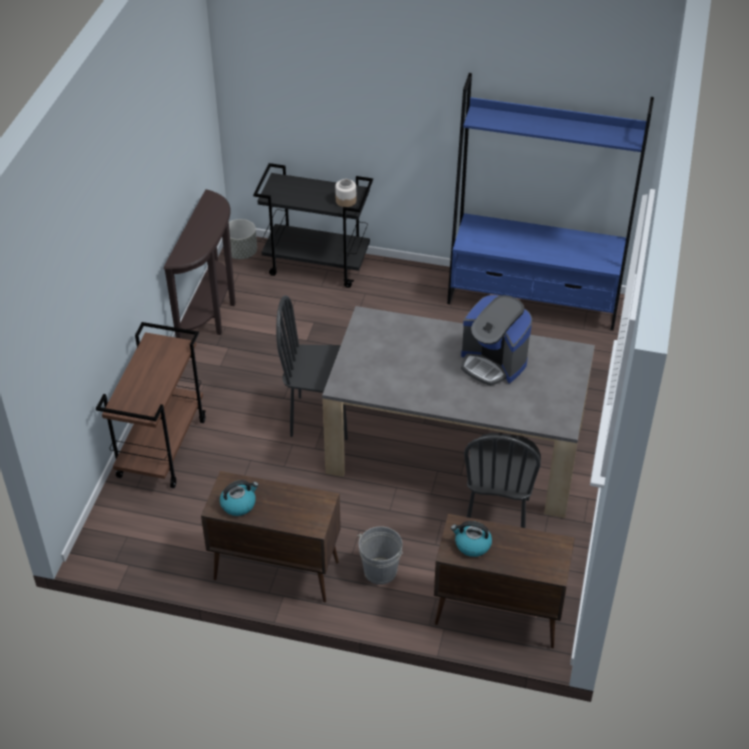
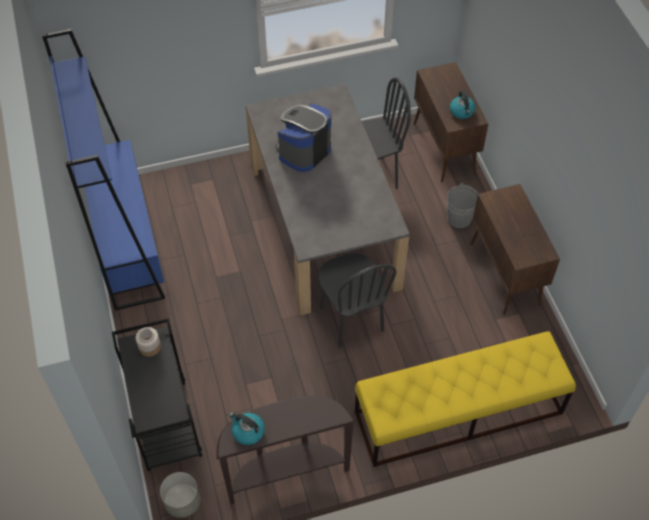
camera: 120 degrees left, 10 degrees up
(162, 447) = (458, 413): brown cart -> yellow bench
(239, 504) = (533, 242): kettle -> kettle (247, 431)
(493, 362) = (303, 151): coffee machine -> coffee machine turned 150 degrees counterclockwise

